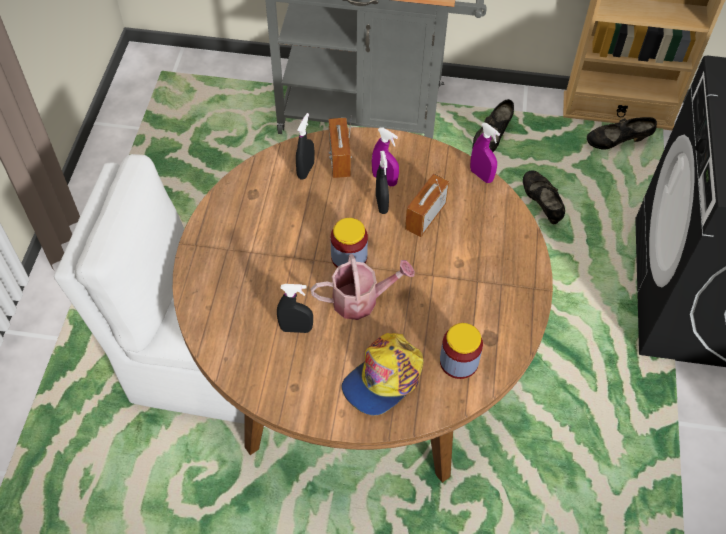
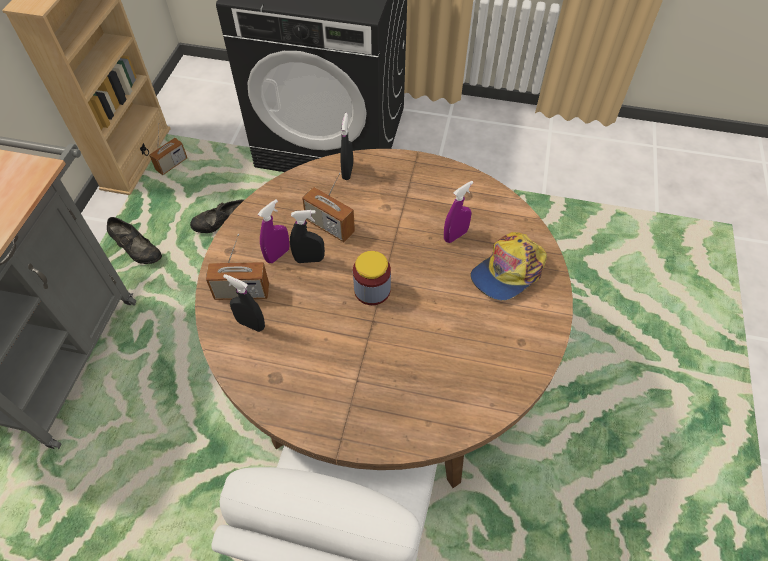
camera: 85 degrees left, 0 degrees up
(296, 328) = (455, 339): black spray bottle -> black spray bottle (347, 171)
(361, 300) = (423, 283): watering can -> none
(383, 378) = (508, 271): cap -> cap turned 90 degrees clockwise
(459, 362) = (488, 217): jar -> none
(481, 175) = (287, 181): purple spray bottle -> purple spray bottle (455, 235)
(617, 143) = (172, 165): black shoe -> radio

